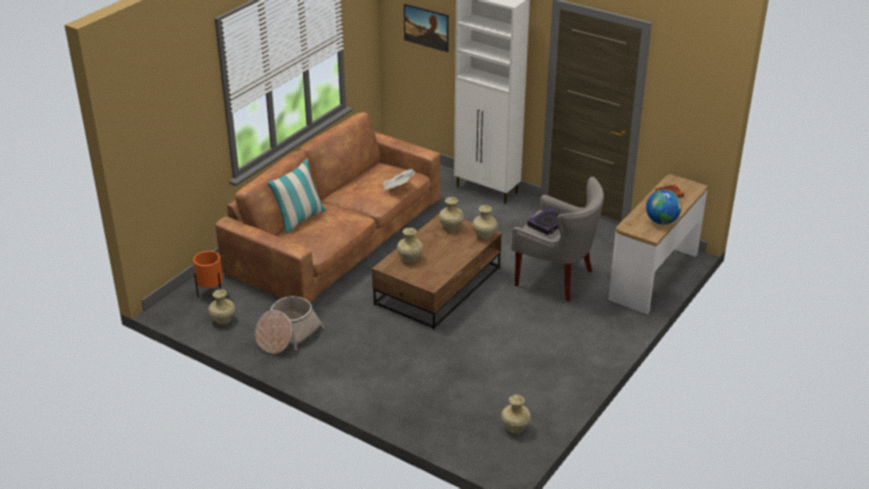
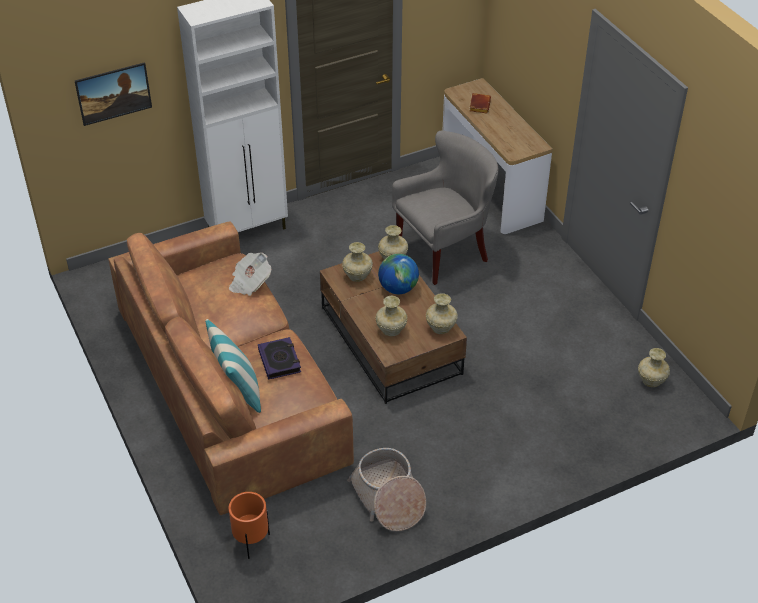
camera: 60 degrees left, 10 degrees up
(223, 320) = (316, 549): beige vase -> beige vase (441, 328)
(548, 224) = (433, 204): book -> book (279, 361)
(661, 221) = (520, 130): globe -> globe (398, 288)

